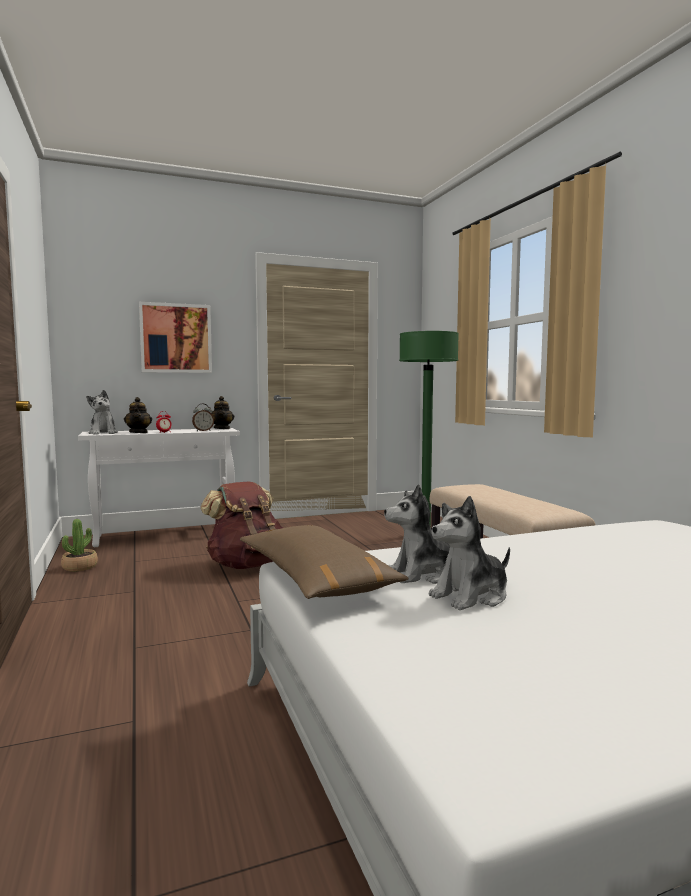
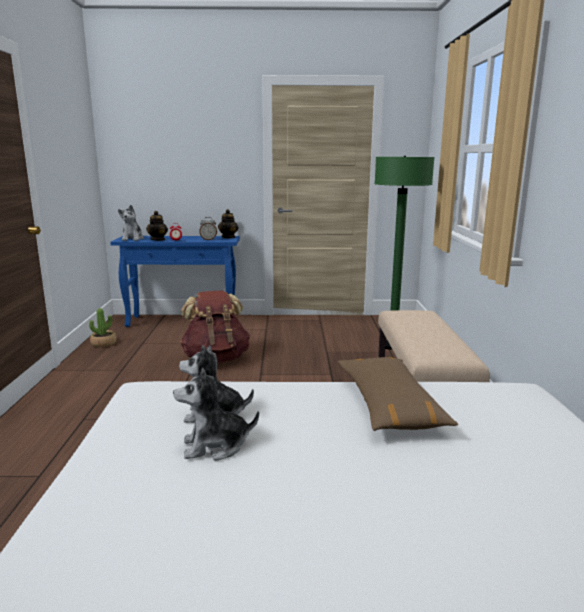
camera: 20 degrees right, 10 degrees up
(166, 535) = (183, 321): white console table -> blue console table
(176, 338) = (193, 158): picture -> none
(314, 579) = (133, 405): brown pillow -> brown pillow (389, 405)

